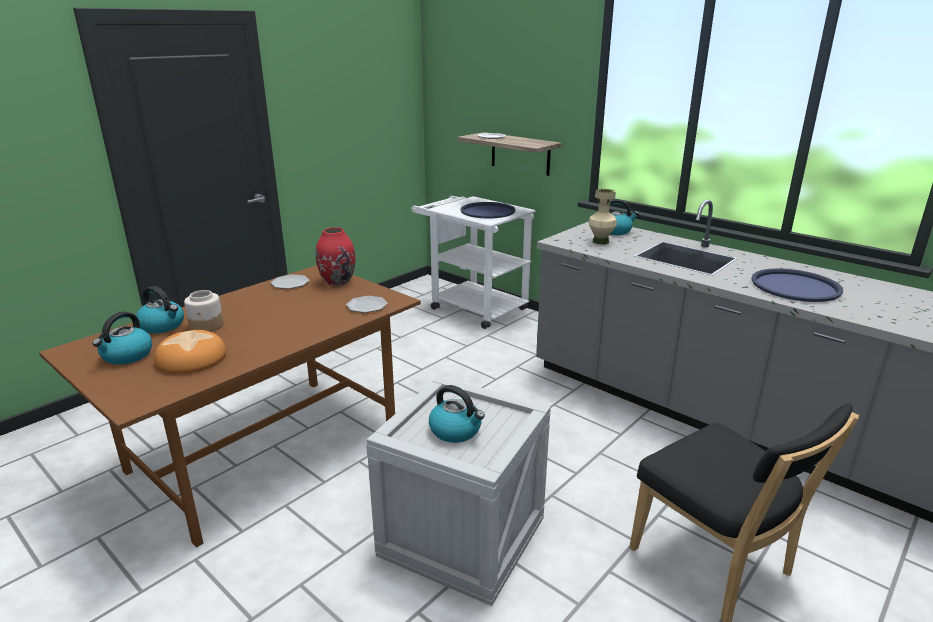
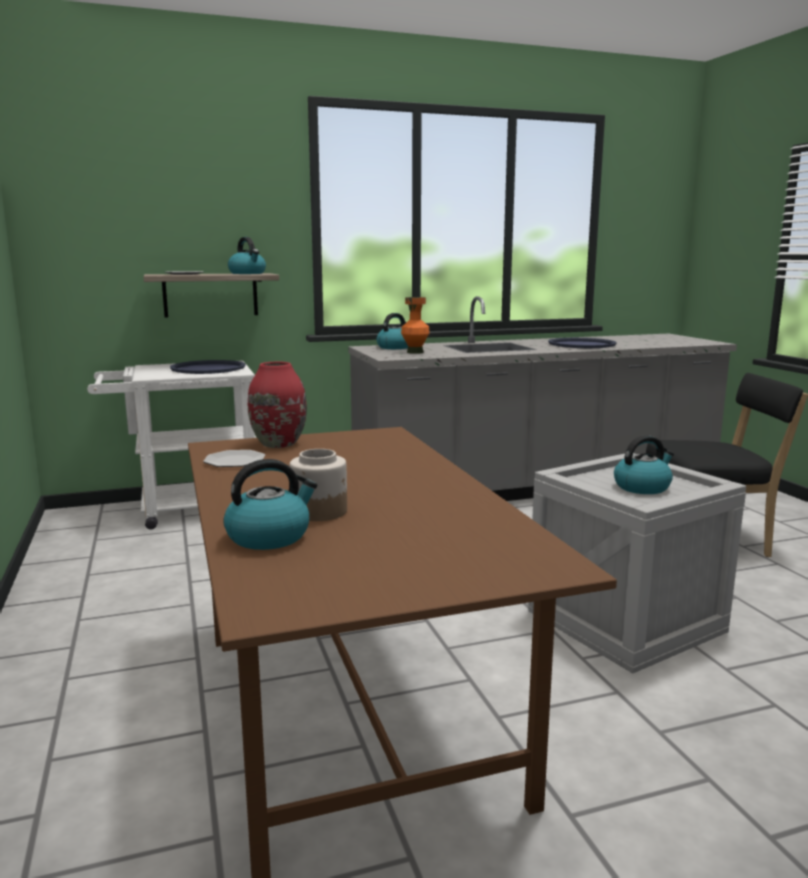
camera: 60 degrees left, 10 degrees down
(127, 356) = (364, 565): kettle -> kettle (248, 273)
(190, 358) = (431, 527): bread -> none
(366, 306) = (384, 442): plate -> none
(600, 241) = (415, 352): beige vase -> orange vase

